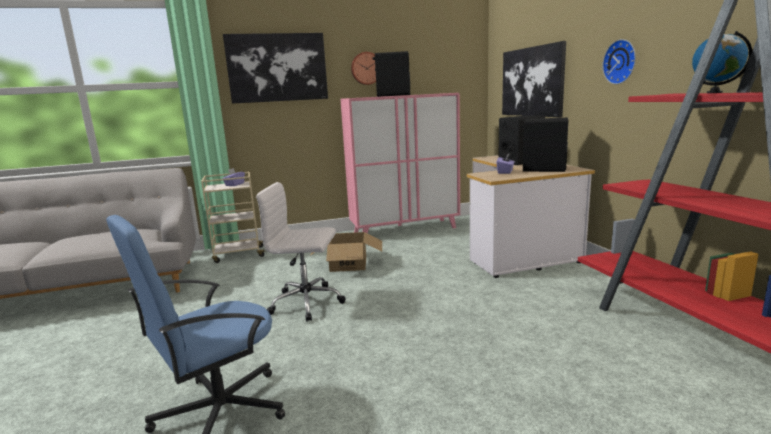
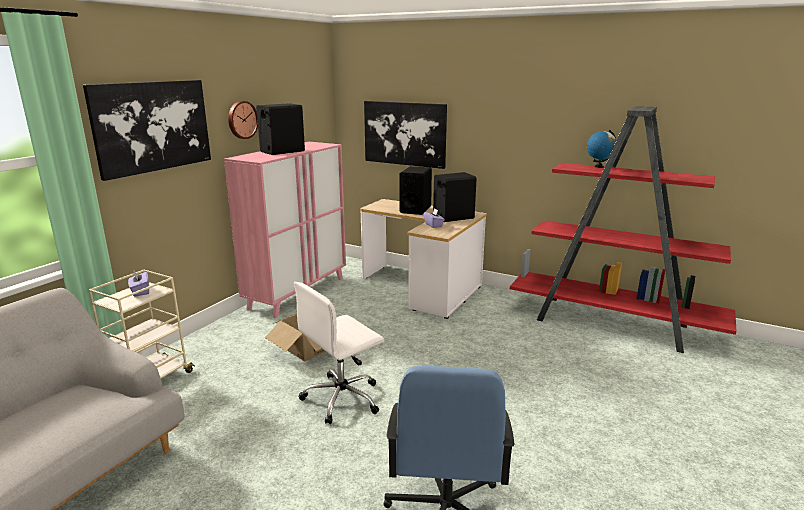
camera: 45 degrees left, 5 degrees up
(621, 62) = (507, 130): wall clock -> none

